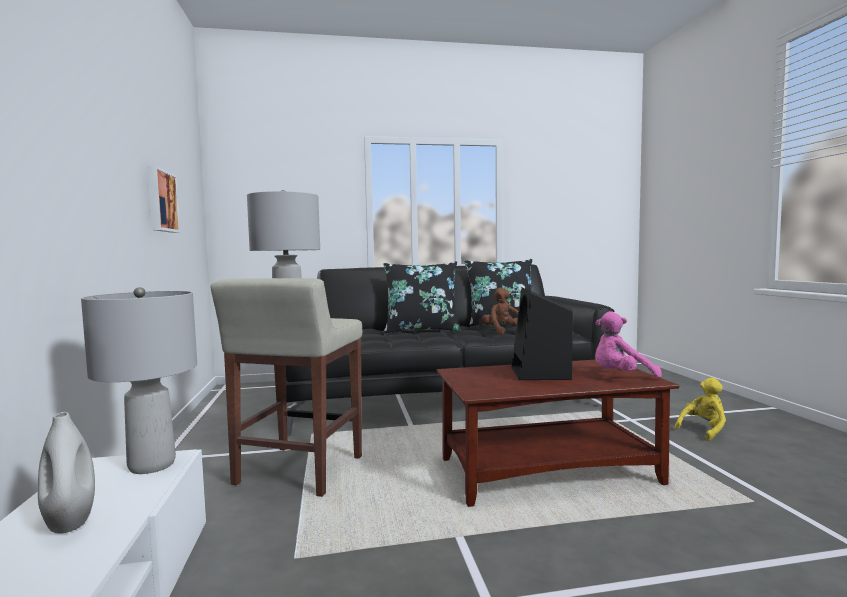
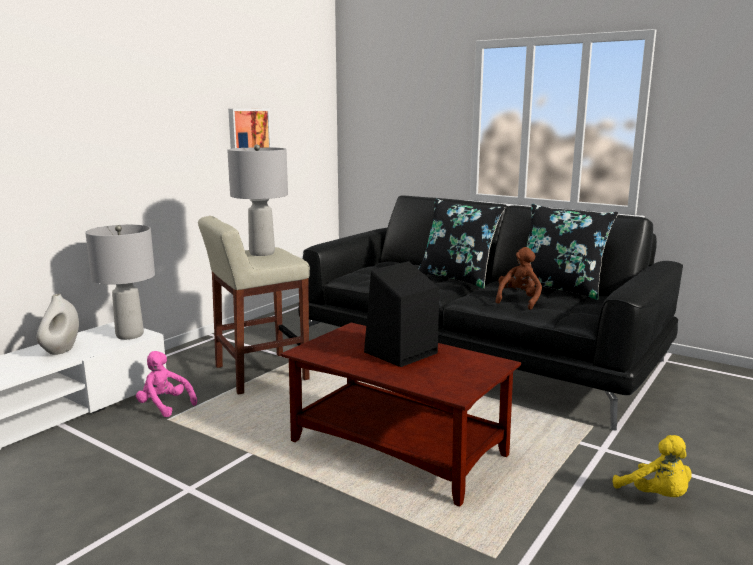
camera: 45 degrees right, 10 degrees up
(621, 376) = (448, 380): pink plush toy -> pink plush toy (164, 406)
(704, 430) = (656, 496): yellow plush toy -> yellow plush toy turned 45 degrees clockwise

